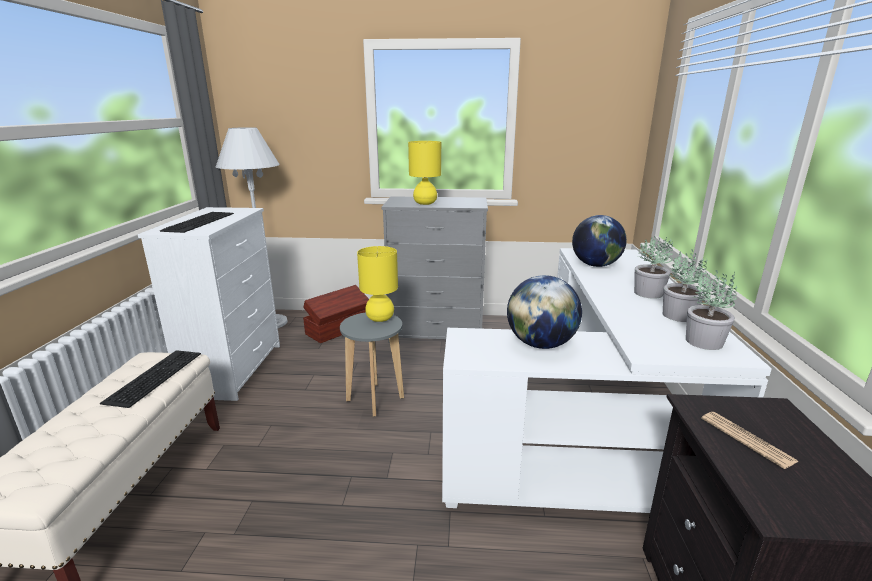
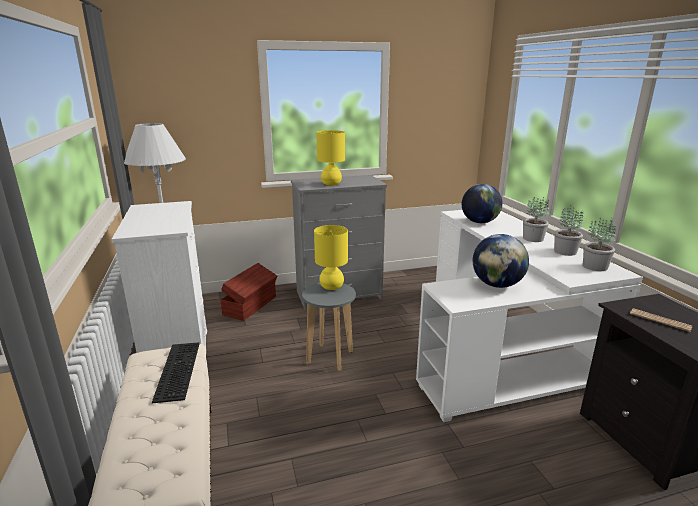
camera: 20 degrees left, 0 degrees up
(200, 222) = (155, 220): keyboard -> none

